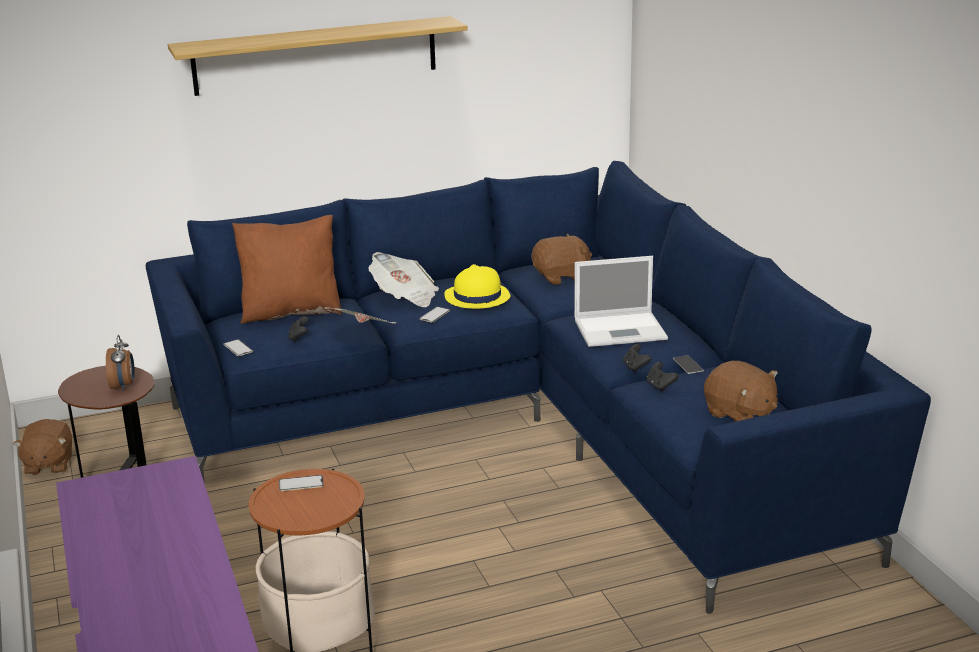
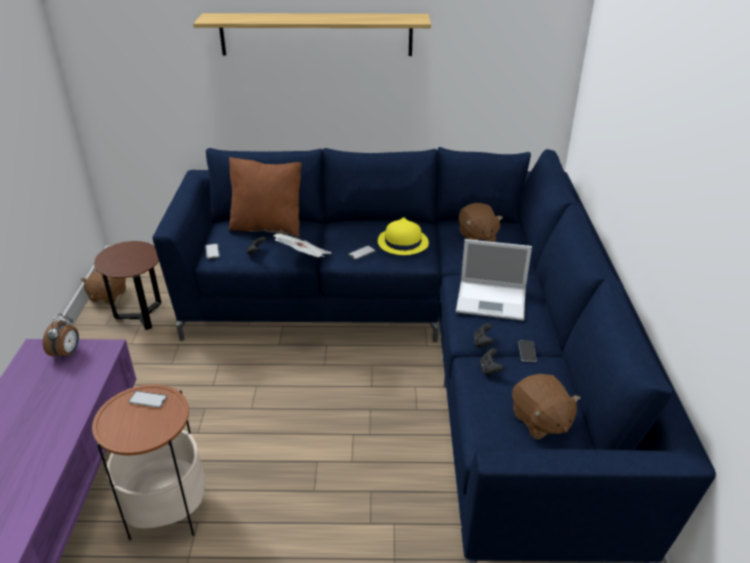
camera: 20 degrees right, 10 degrees up
(123, 386) = (136, 261): alarm clock -> alarm clock (67, 353)
(405, 296) = (352, 231): newspaper -> none
(561, 277) = (477, 237): brown plush toy -> brown plush toy turned 75 degrees clockwise

